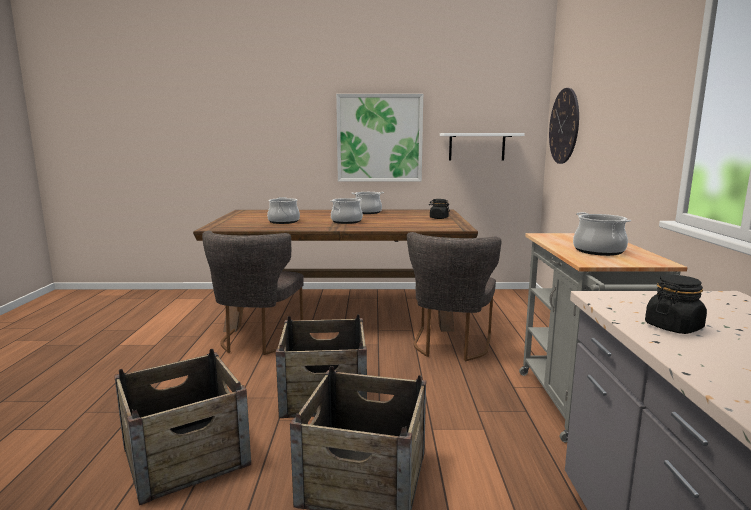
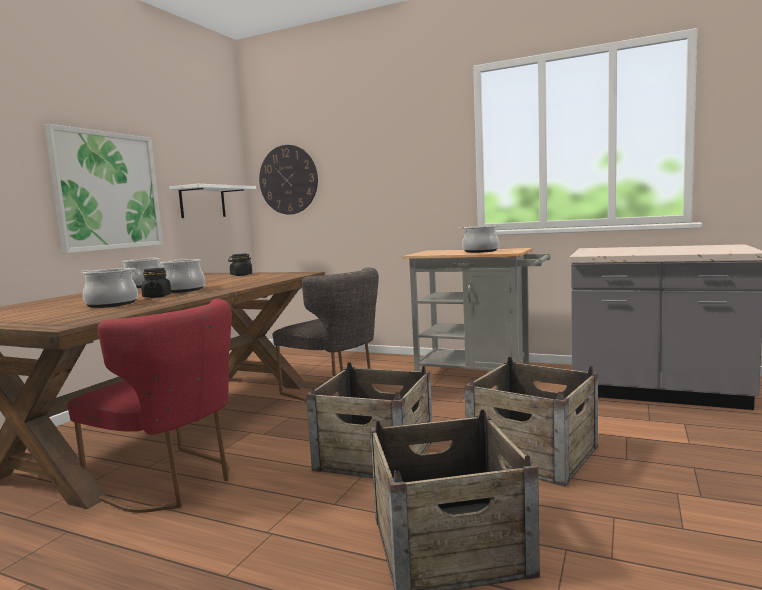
camera: 65 degrees left, 5 degrees down
(257, 341) = (173, 482): grey chair -> red chair
(673, 327) = (641, 252): black jar -> black jar (157, 296)

